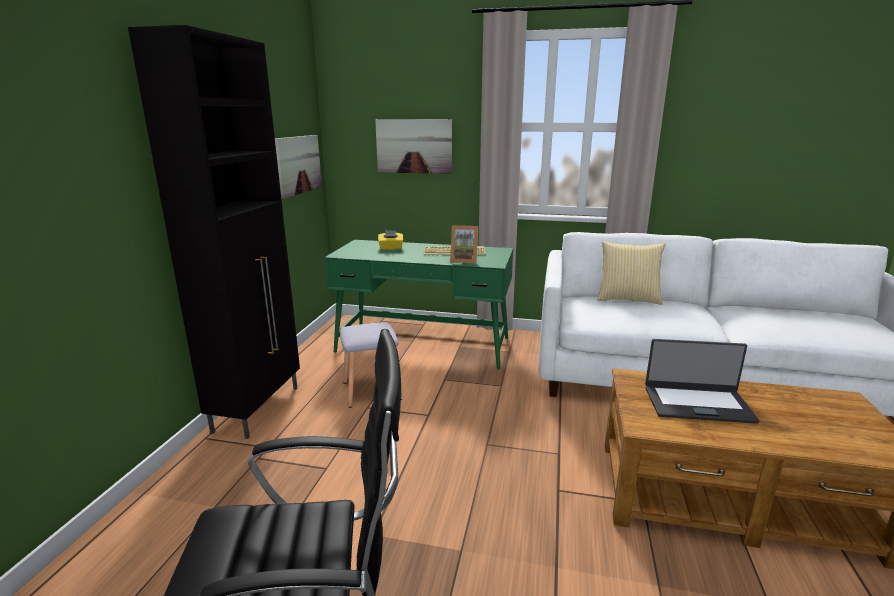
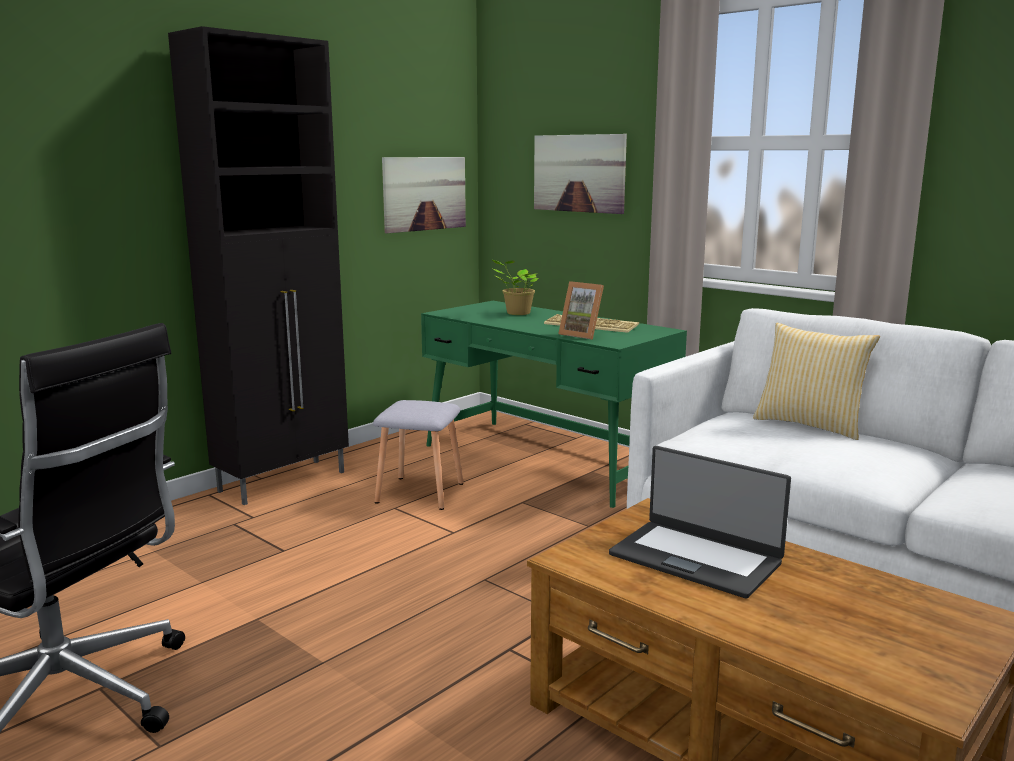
camera: 30 degrees right, 5 degrees down
(391, 248) = (516, 313): yellow tissue box -> potted plant

